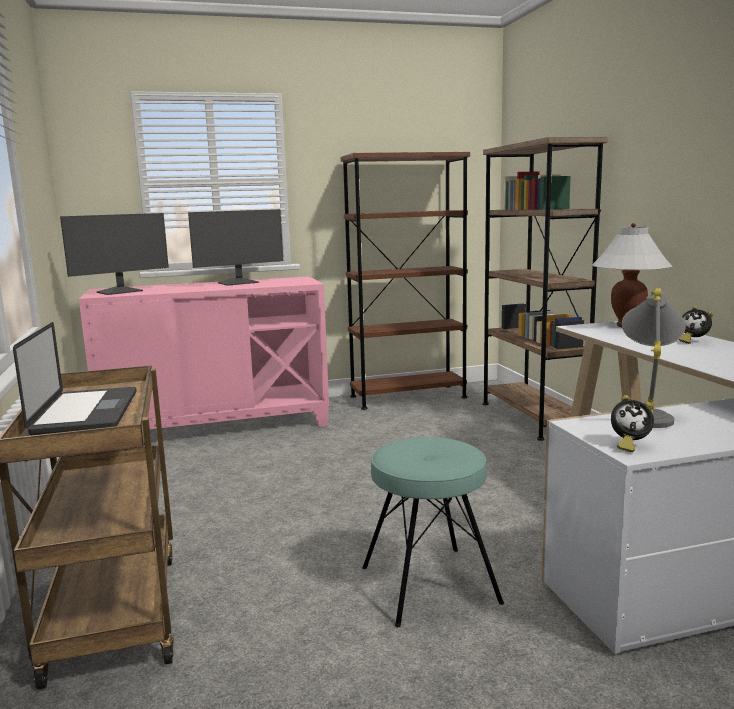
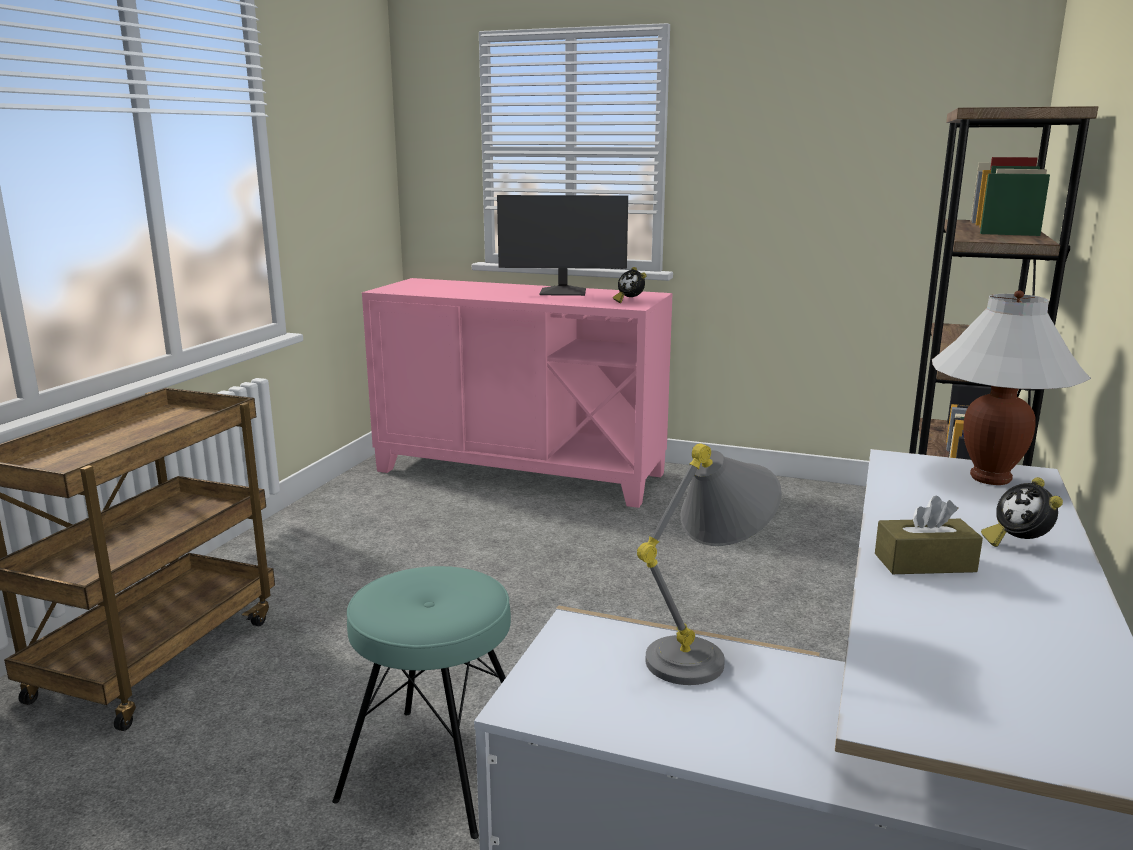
camera: 35 degrees right, 5 degrees up
(86, 412) = (120, 442): laptop -> none
(120, 291) = (420, 287): monitor -> none
(408, 397) = (802, 494): brown bookcase -> none
(628, 445) = (553, 690): alarm clock -> alarm clock (629, 301)
(683, 353) = (924, 563): none -> brown tissue box

